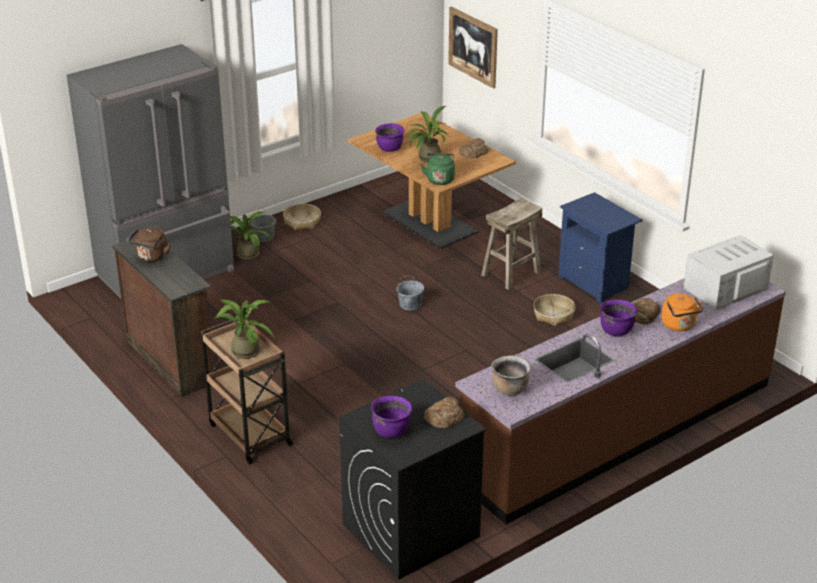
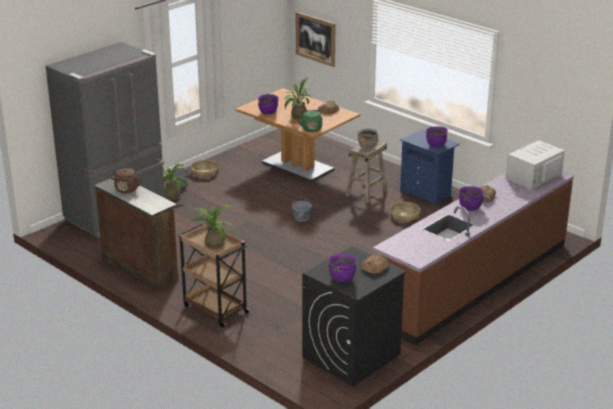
camera: 10 degrees left, 5 degrees down
(509, 389) = (411, 248): brown cooking pot -> brown cooking pot (367, 146)
(607, 219) = (436, 145): none -> purple cooking pot
(679, 325) = (511, 201): orange kettle -> none

